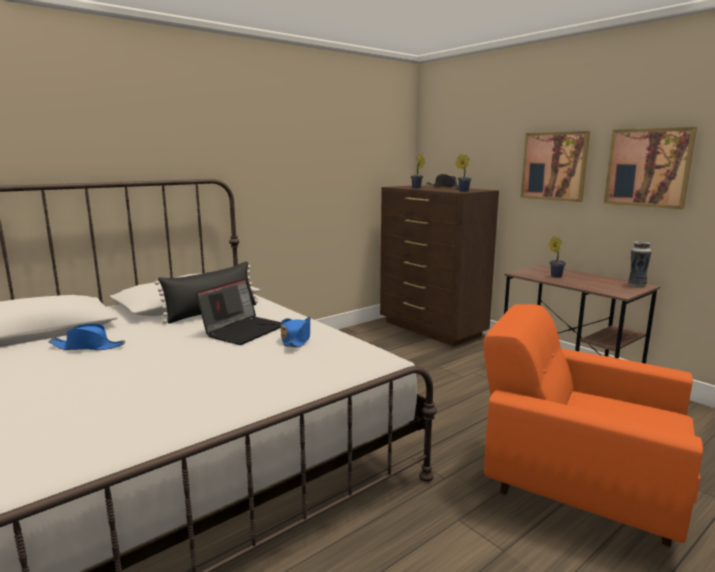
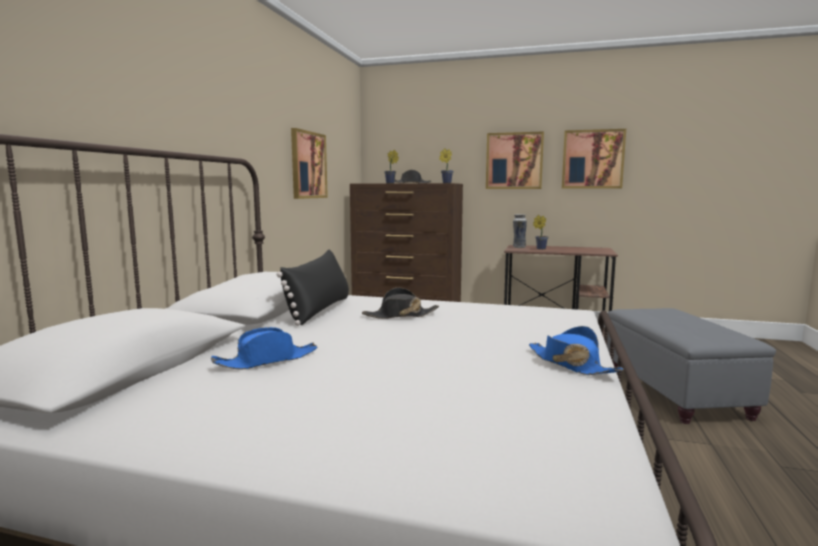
camera: 35 degrees left, 5 degrees down
(244, 330) = (400, 315): laptop -> black hat
(296, 339) = (468, 313): blue hat -> blue hat (570, 364)
(318, 174) = (308, 165): none -> picture
(578, 485) = (674, 392): orange armchair -> grey ottoman
(636, 285) = (599, 248): vase -> vase (519, 247)

